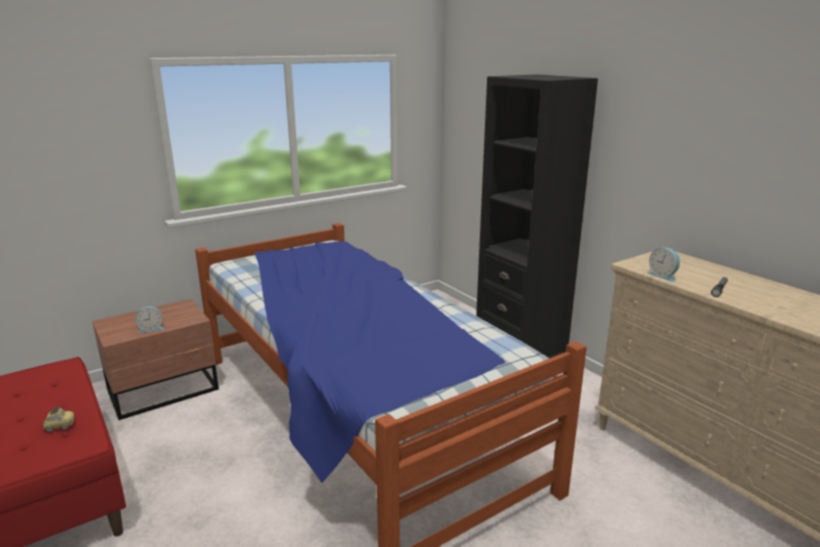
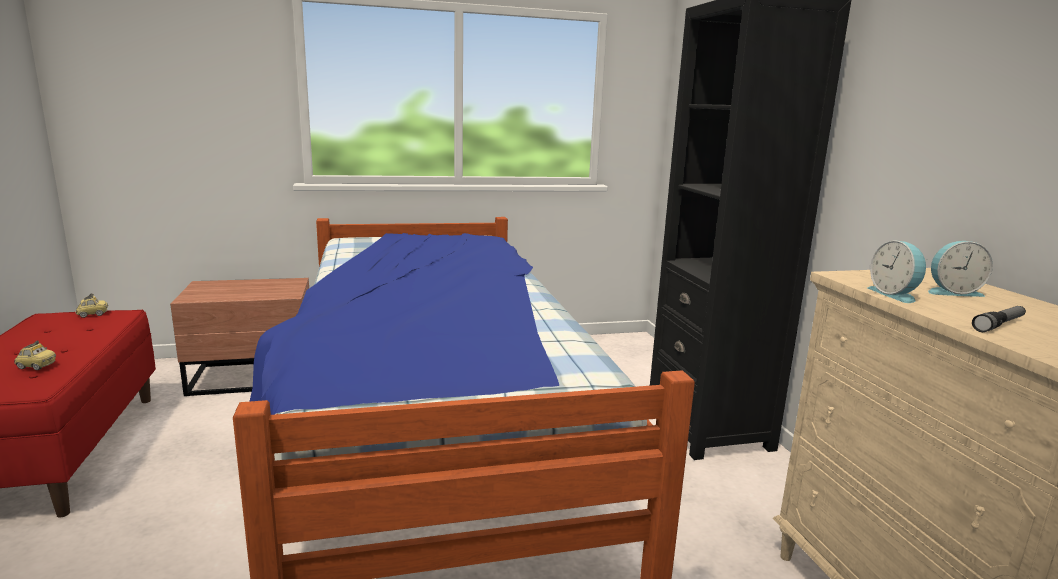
camera: 20 degrees right, 5 degrees down
(40, 371) = (93, 314): none -> toy car
(151, 329) = (235, 296): alarm clock -> alarm clock (952, 292)

